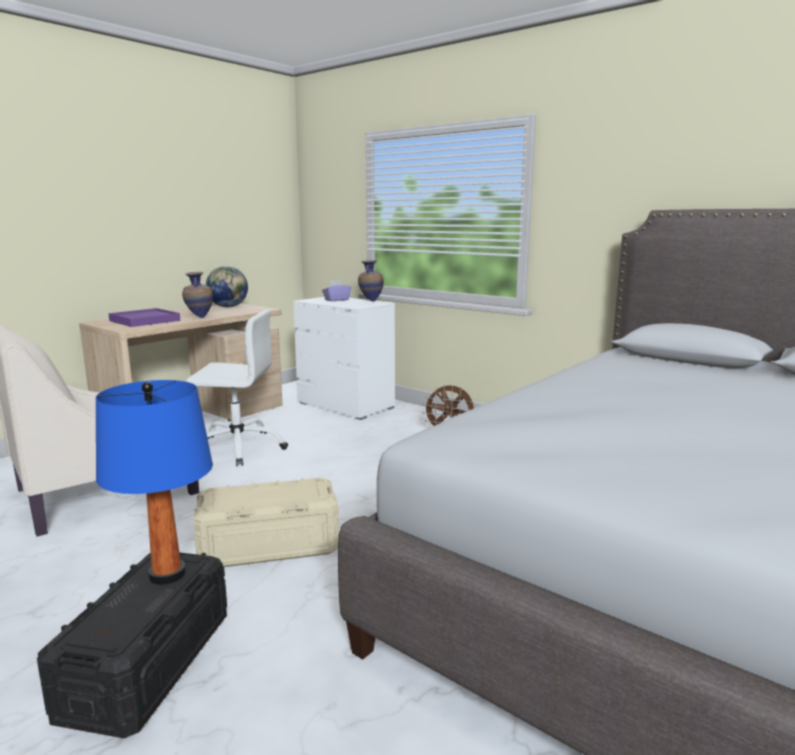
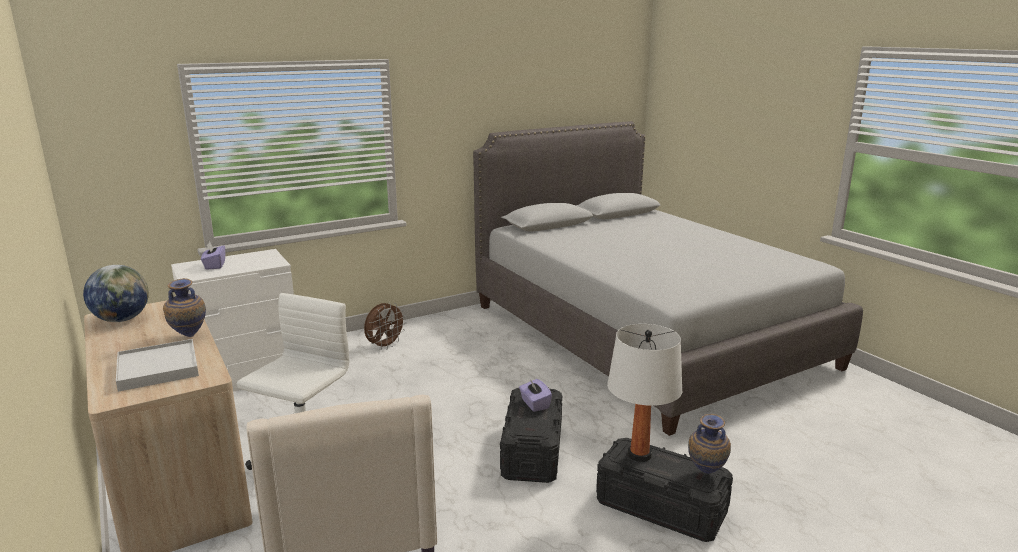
camera: 70 degrees left, 5 degrees up
(144, 321) = (158, 368): purple tray -> white tray
(167, 574) = (639, 454): blue table lamp -> white table lamp
(269, 546) = (532, 451): beige storage box -> black storage box
(286, 492) = (534, 404): none -> purple tissue box
(370, 301) = (250, 255): vase -> vase (705, 474)

